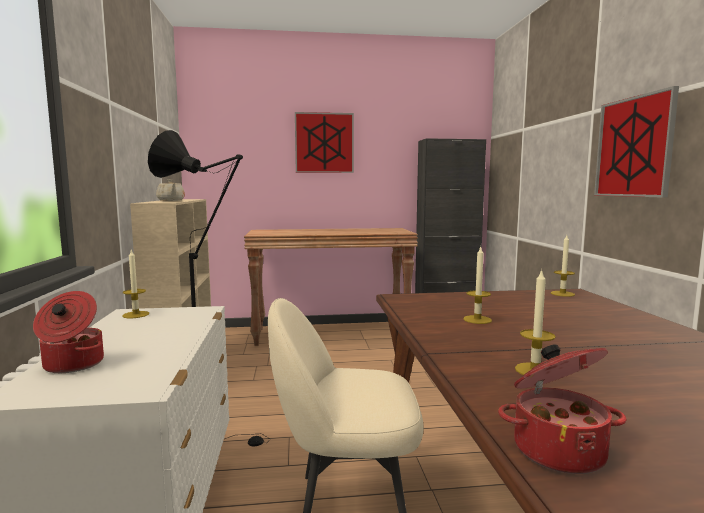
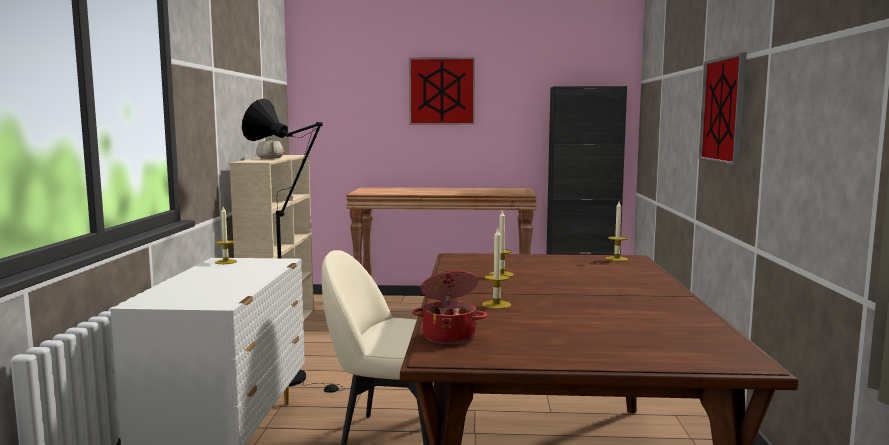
camera: 10 degrees right, 0 degrees up
(72, 365) = (175, 290): cooking pot -> none

